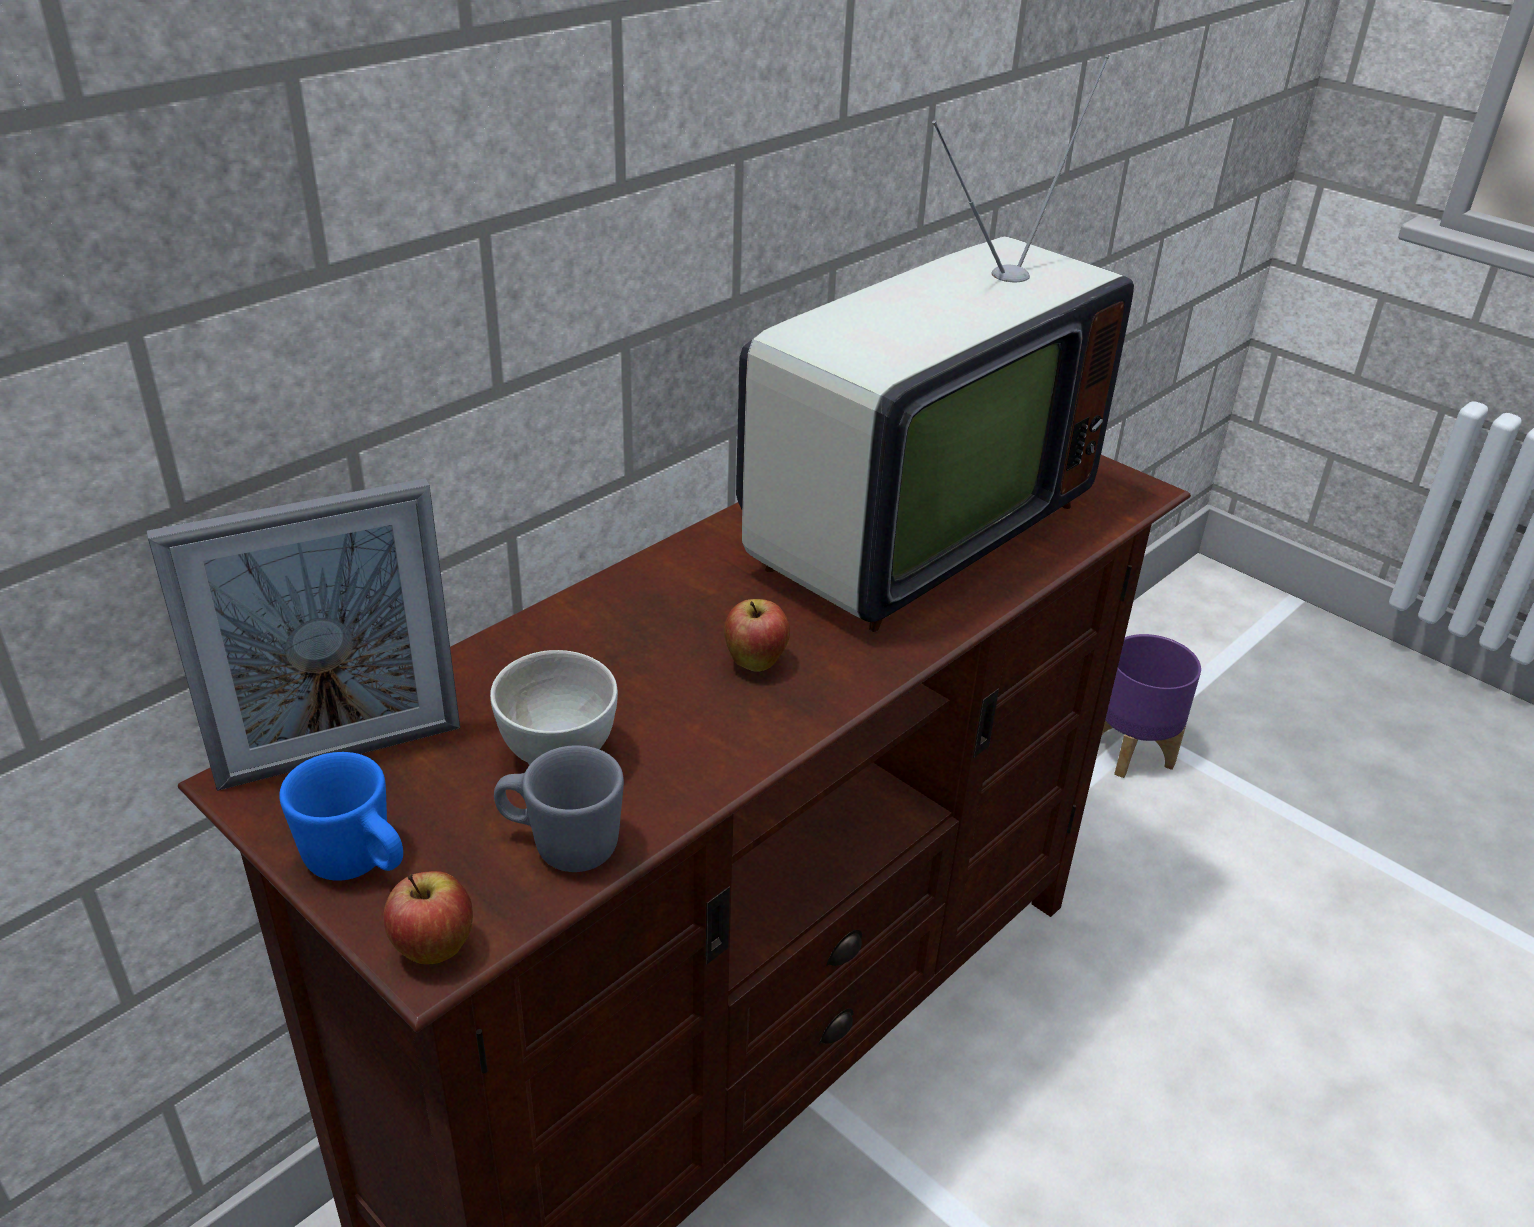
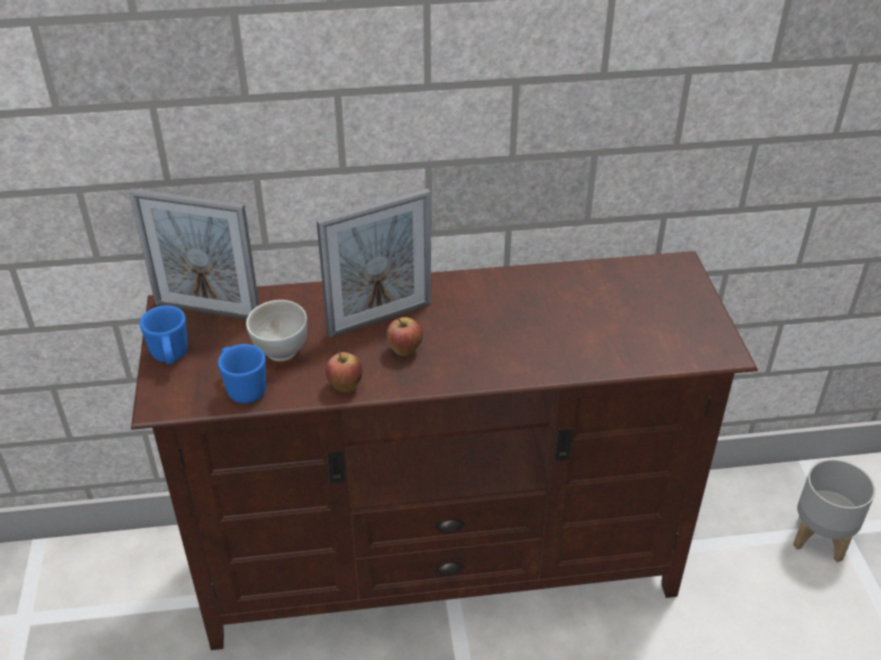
camera: 40 degrees right, 5 degrees up
(434, 950) = (161, 403): apple -> apple (345, 387)
(561, 845) = (243, 388): grey mug -> blue mug
(661, 637) = (380, 319): none -> picture frame
(905, 531) = (558, 319): television -> none
(1131, 751) = (820, 537): purple planter -> grey planter

